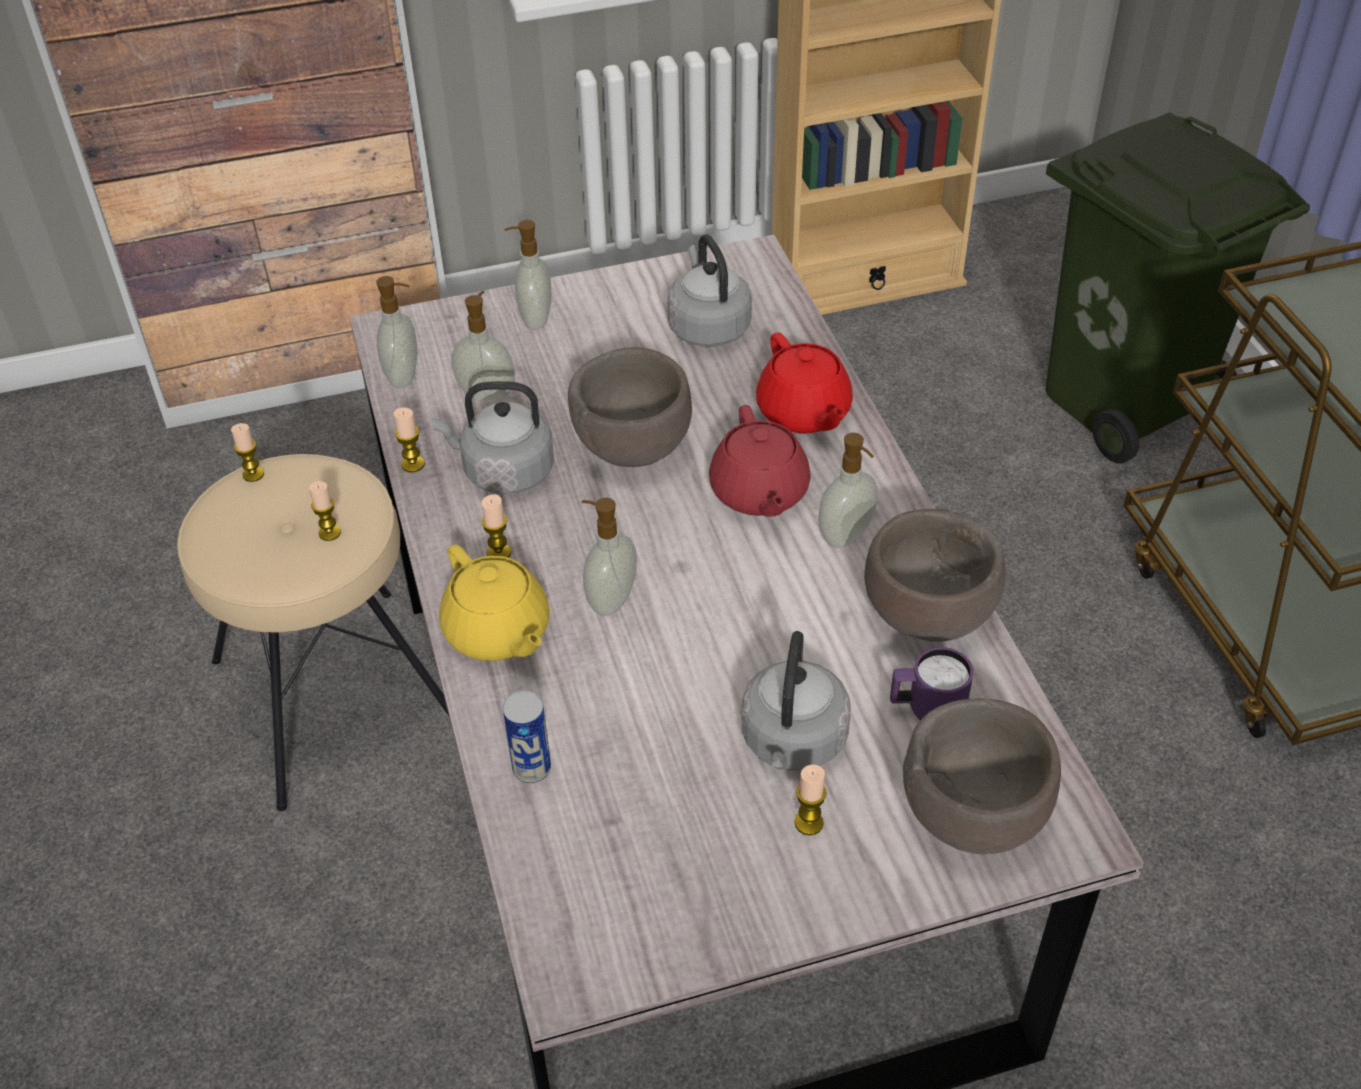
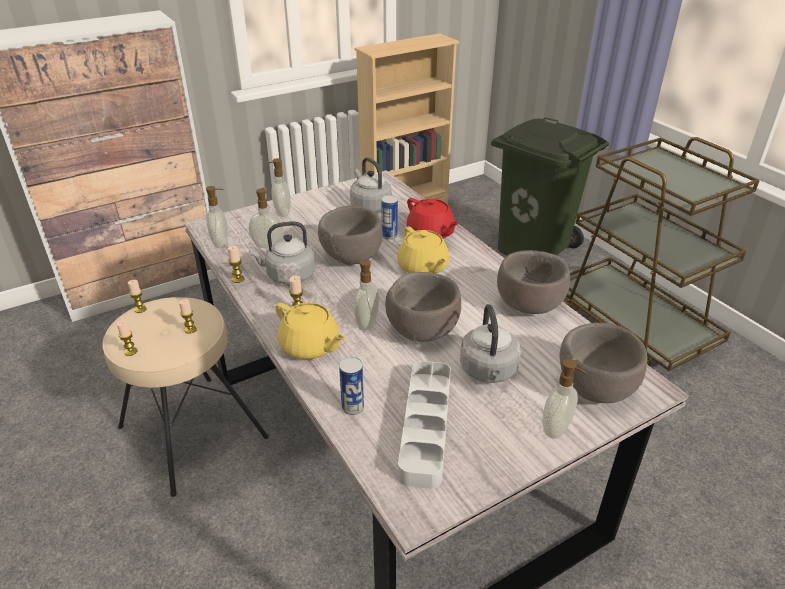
camera: 15 degrees left, 10 degrees down
(641, 829) = (425, 426): none -> grey tray
(706, 634) = (422, 330): none -> brown bowl
(722, 406) = (389, 235): none -> can
(759, 493) = (423, 267): red teapot -> yellow teapot
(809, 823) = (514, 407): candle -> candle (131, 351)
(847, 536) = (474, 279): soap dispenser -> soap dispenser (557, 429)
(926, 711) = (549, 346): purple mug -> none

